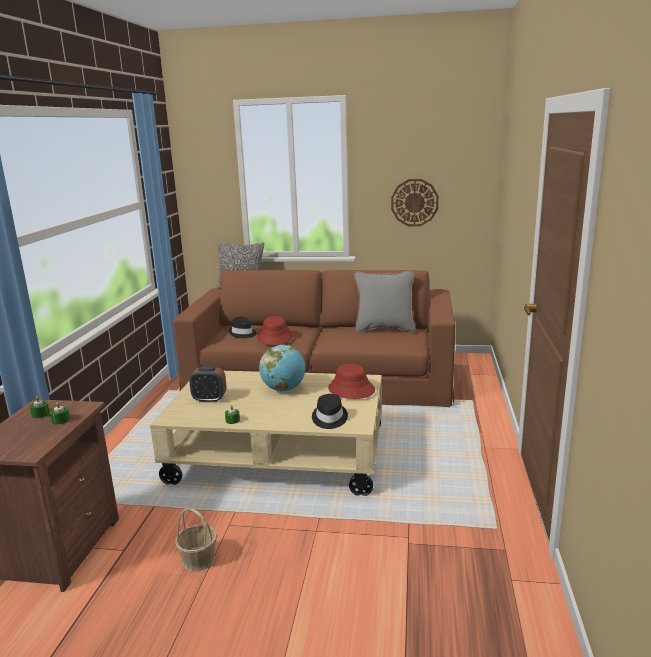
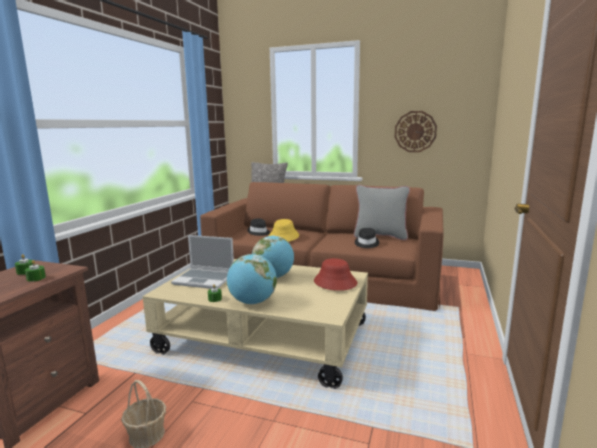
camera: 10 degrees right, 5 degrees down
(209, 399) = (205, 279): alarm clock -> laptop
(274, 420) = (252, 302): none -> globe
(275, 337) = (284, 236): red hat -> yellow hat
(329, 418) = (304, 306): black hat -> black hat (366, 244)

